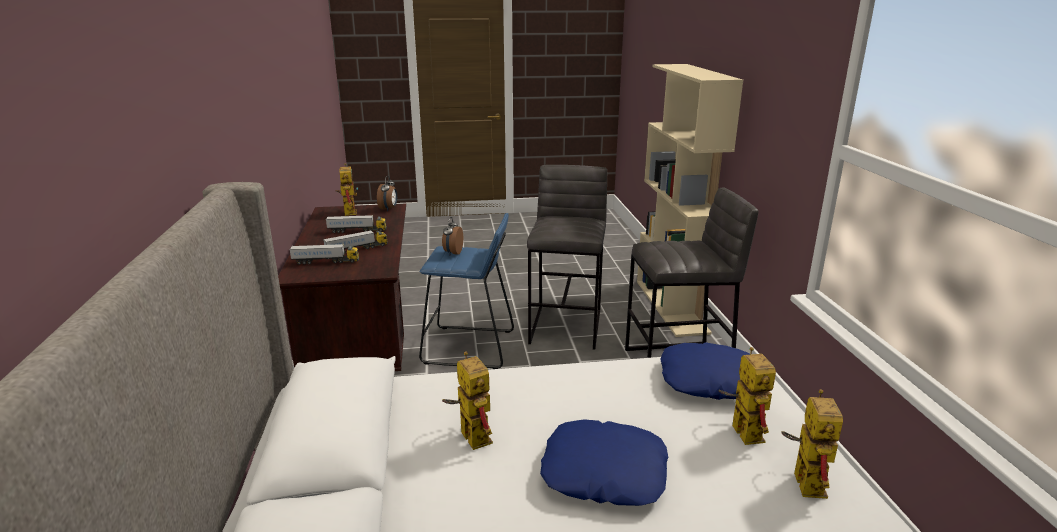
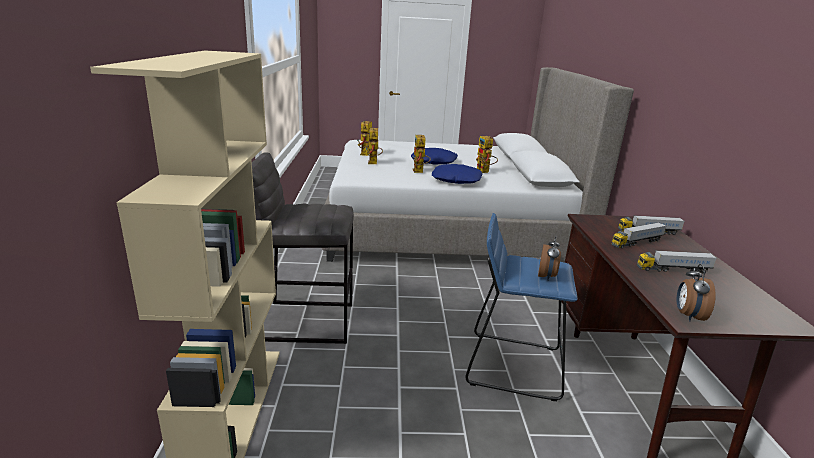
camera: 175 degrees left, 0 degrees up
(348, 211) = (746, 315): toy robot -> toy robot (419, 172)
(567, 326) = (398, 384): grey stool -> none
(710, 380) = (370, 174): blue pillow -> blue pillow (456, 180)

